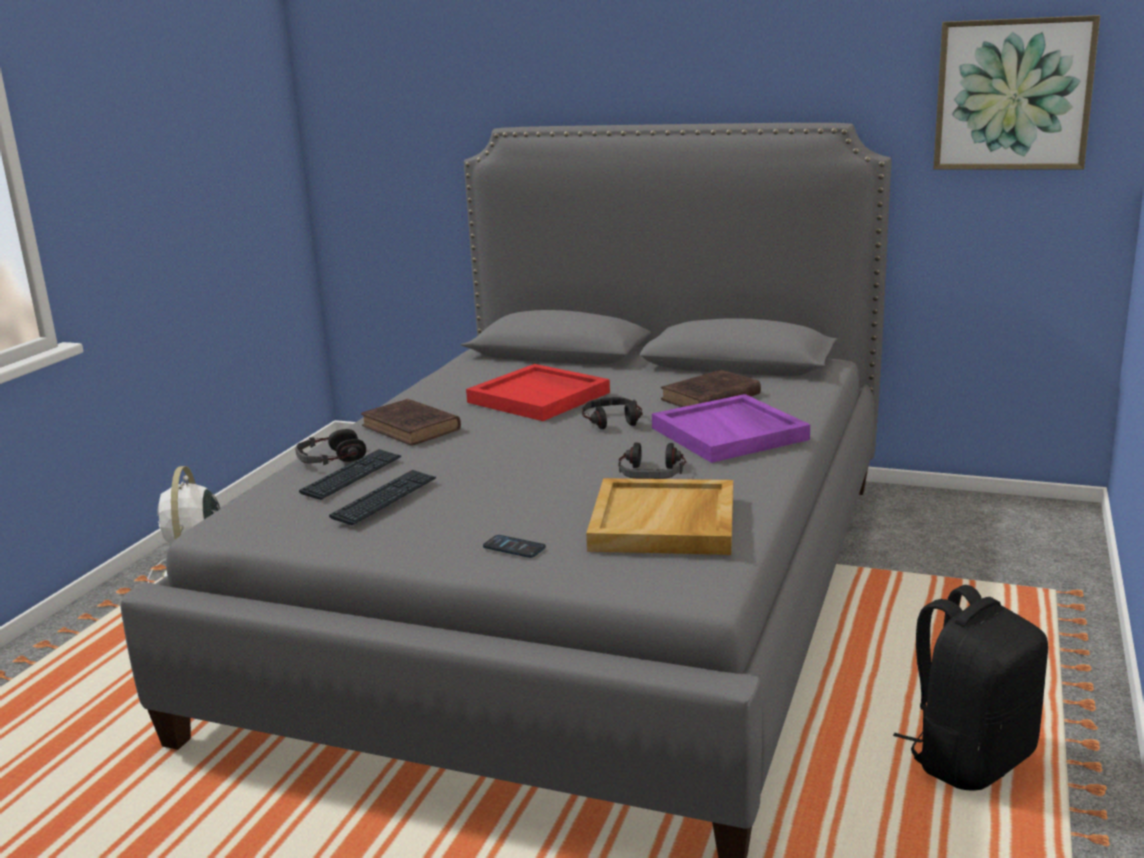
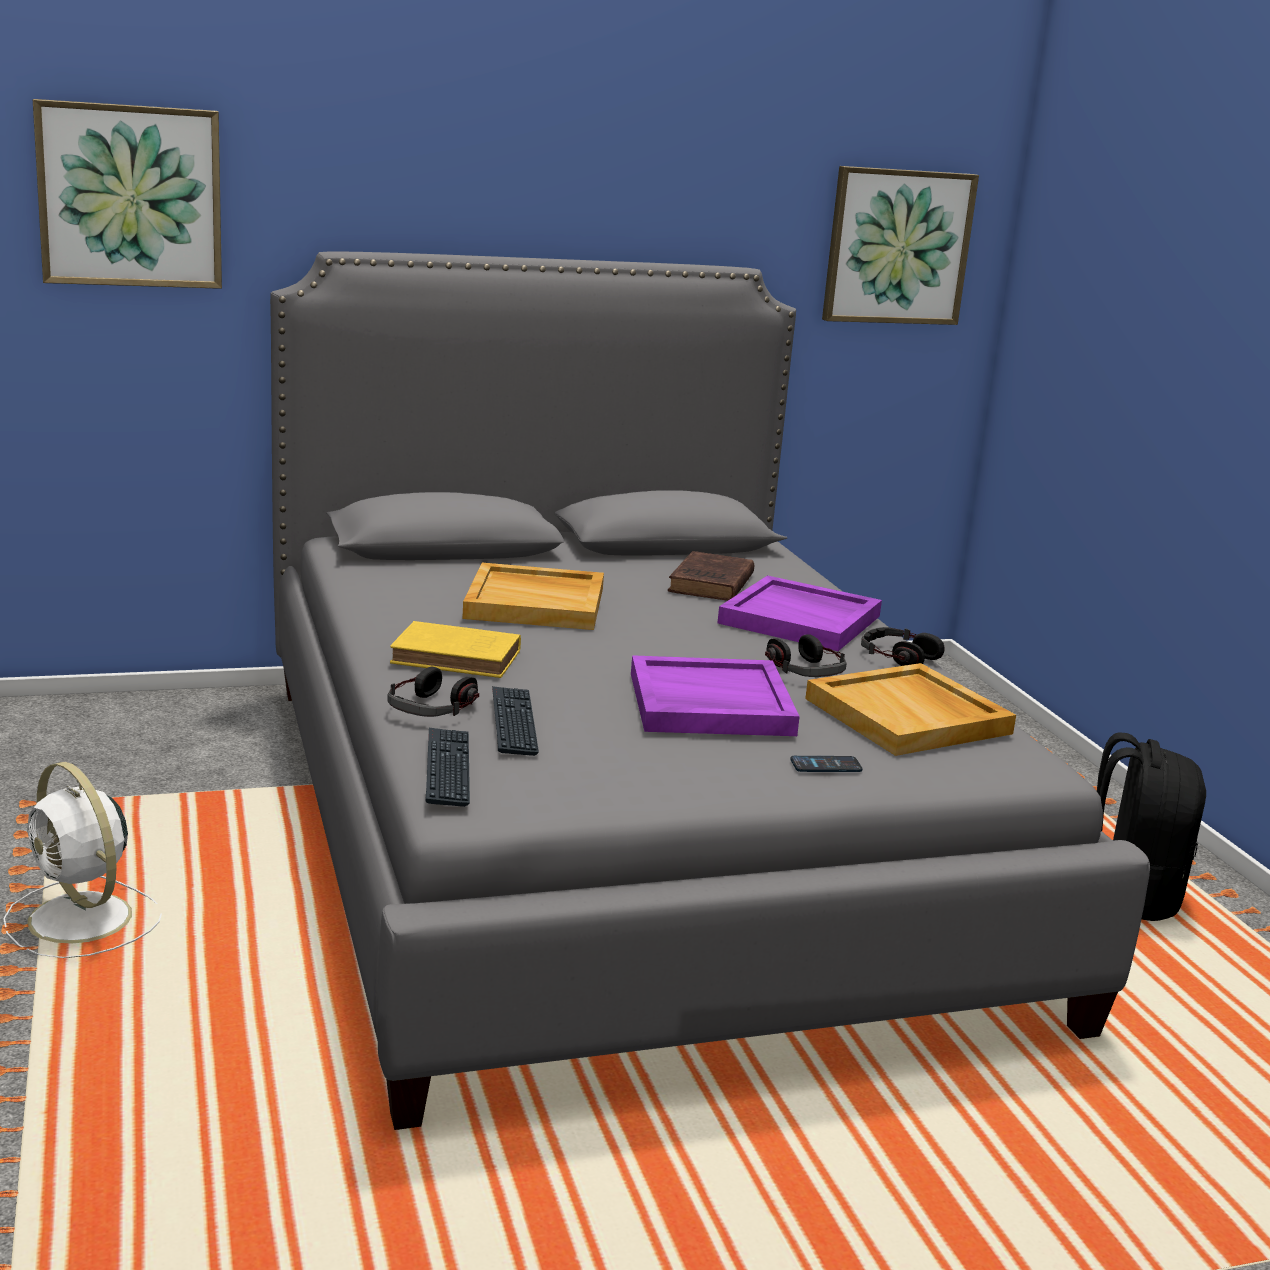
camera: 40 degrees left, 0 degrees up
(385, 499) = (605, 741): keyboard -> keyboard (447, 768)
(386, 96) = (130, 196): none -> picture
(412, 428) = (459, 658): brown book -> yellow book
(517, 486) = (709, 704): none -> purple tray
(540, 397) = (536, 603): red tray -> beige tray
(611, 420) = (662, 620): headphones -> headphones (898, 656)

